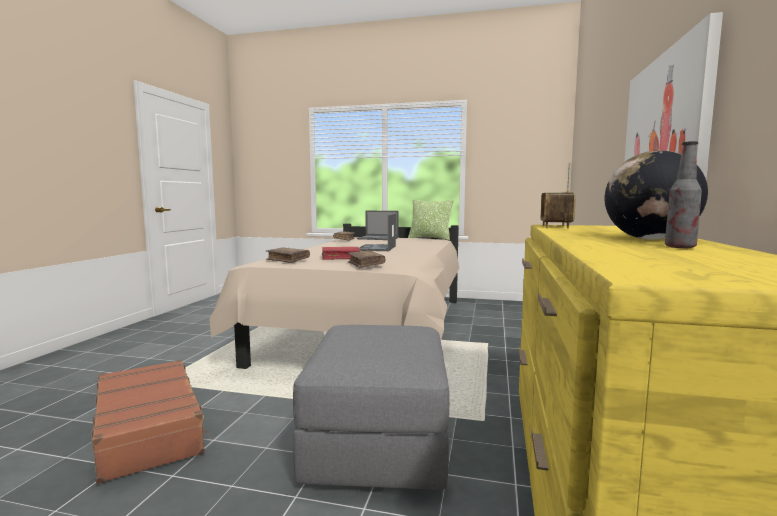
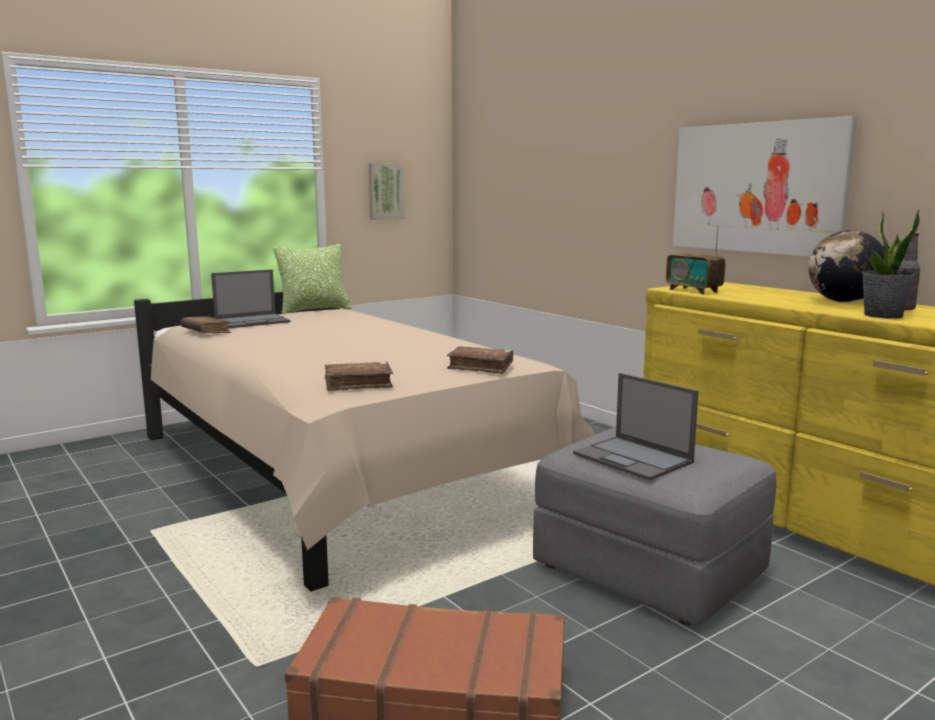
camera: 50 degrees left, 5 degrees up
(340, 258) = (403, 365): red book -> none
(376, 248) = (356, 340): laptop -> laptop (634, 458)
(511, 169) = (385, 191): none -> picture
(599, 246) = (883, 315): none -> potted plant

